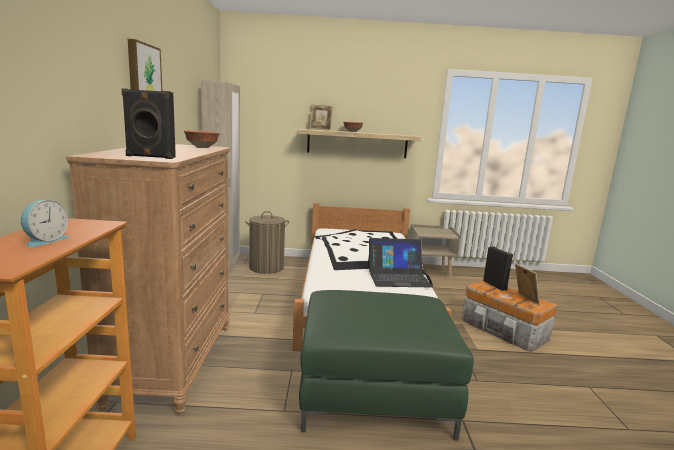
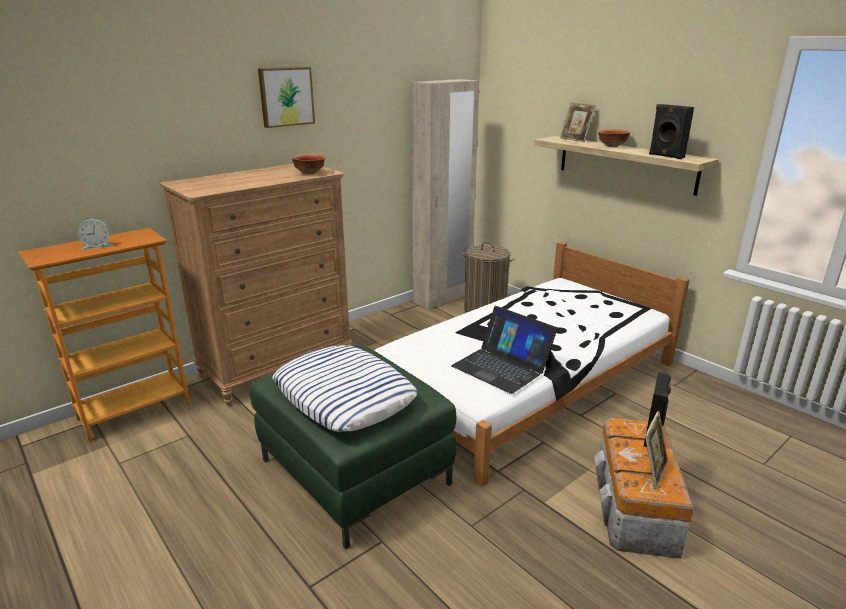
camera: 50 degrees right, 10 degrees up
(150, 157) = (202, 188): black speaker -> black speaker (665, 156)
(395, 317) = (344, 396): none -> pillow
(430, 271) = (696, 388): beige nightstand -> none

